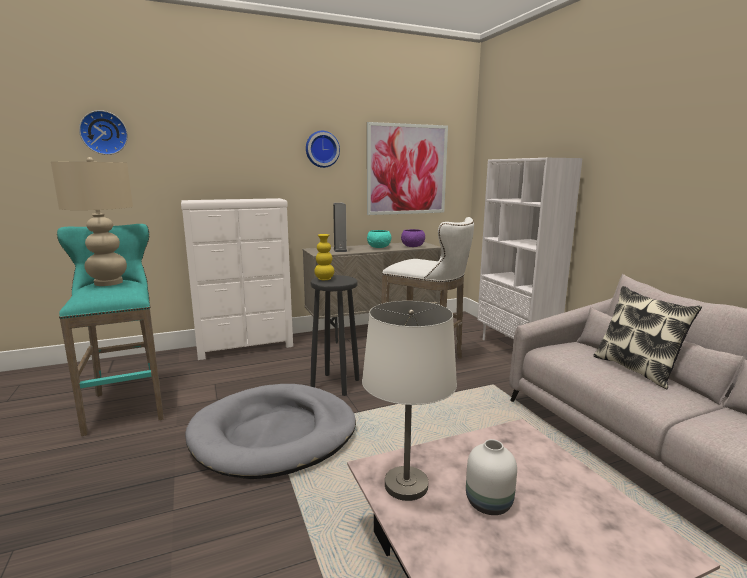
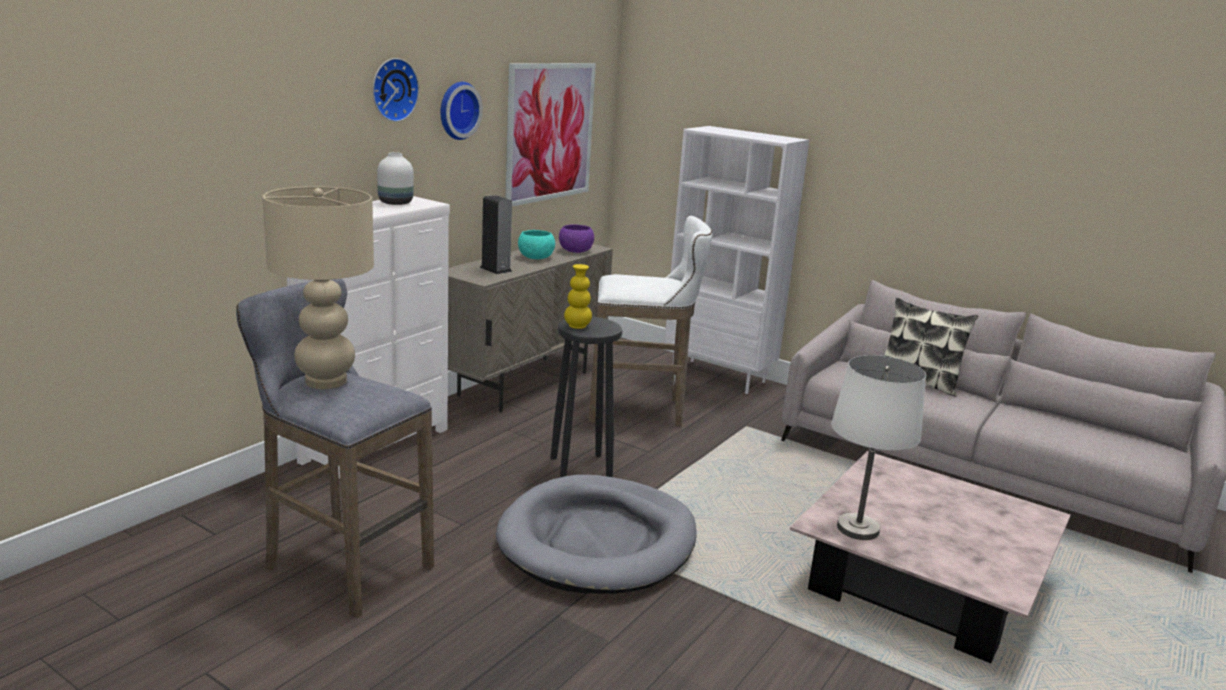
camera: 35 degrees left, 5 degrees up
(104, 133) = (168, 107): wall clock -> wall clock (392, 89)
(126, 404) = (342, 565): turquoise stool -> grey stool
(490, 503) = (924, 522): white vase -> white vase (396, 203)

